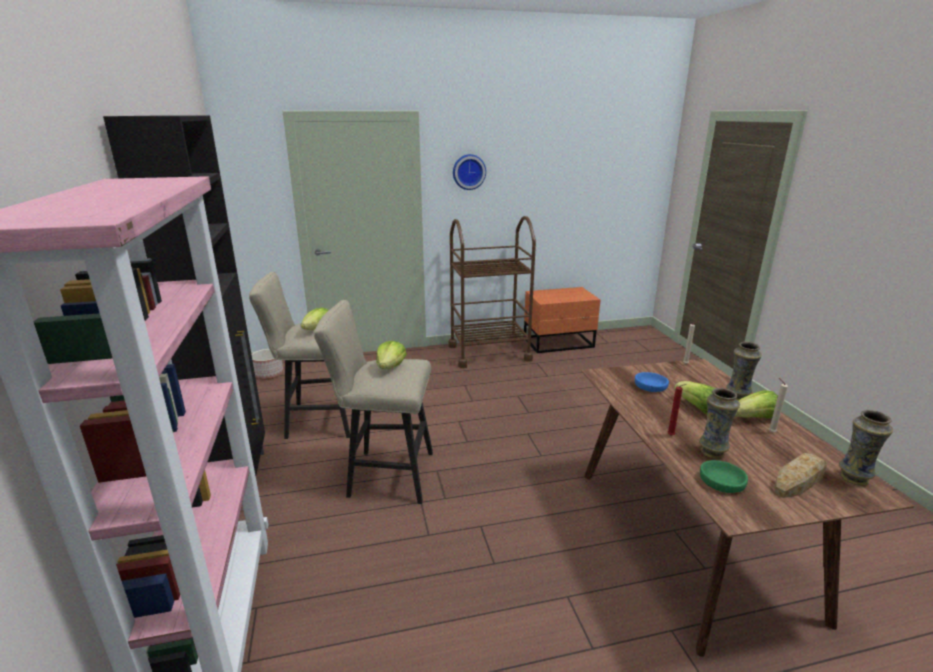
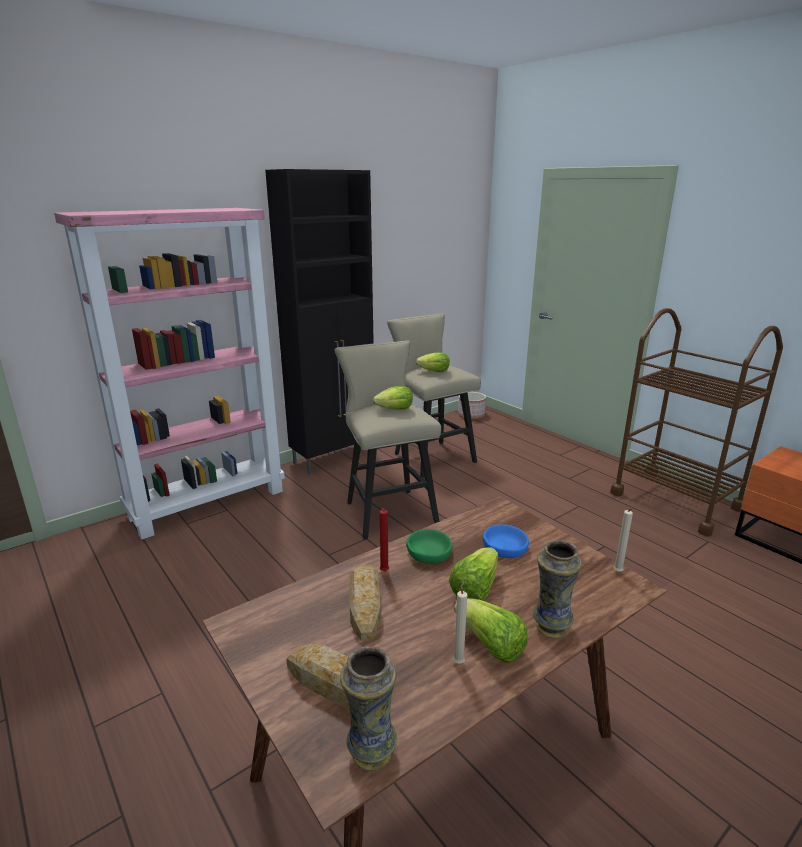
camera: 65 degrees right, 0 degrees up
(468, 172) = (728, 250): wall clock -> none
(712, 452) = (364, 605): vase -> bread
(722, 482) = (300, 614): green bowl -> green bowl (429, 552)

